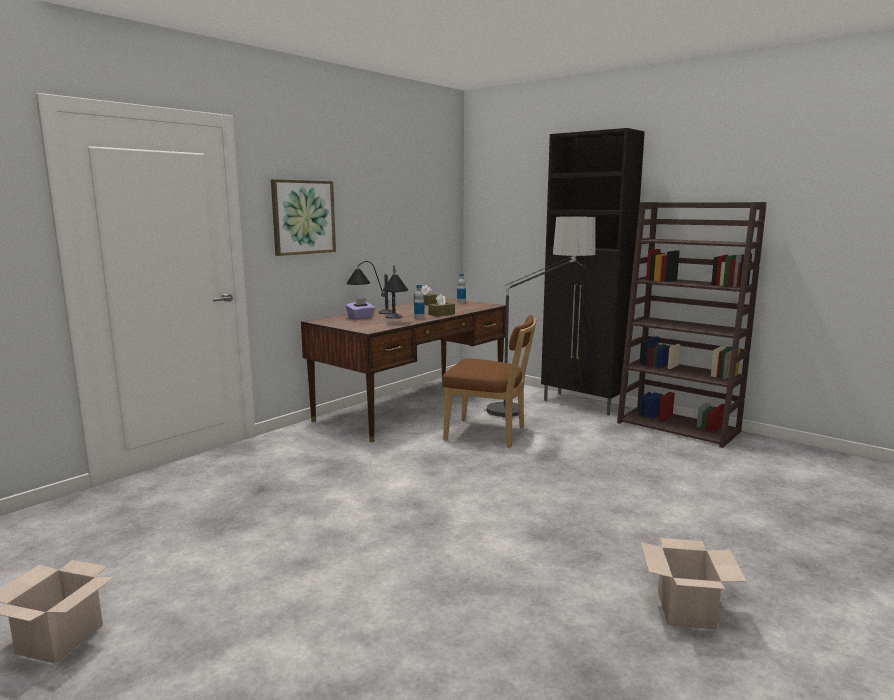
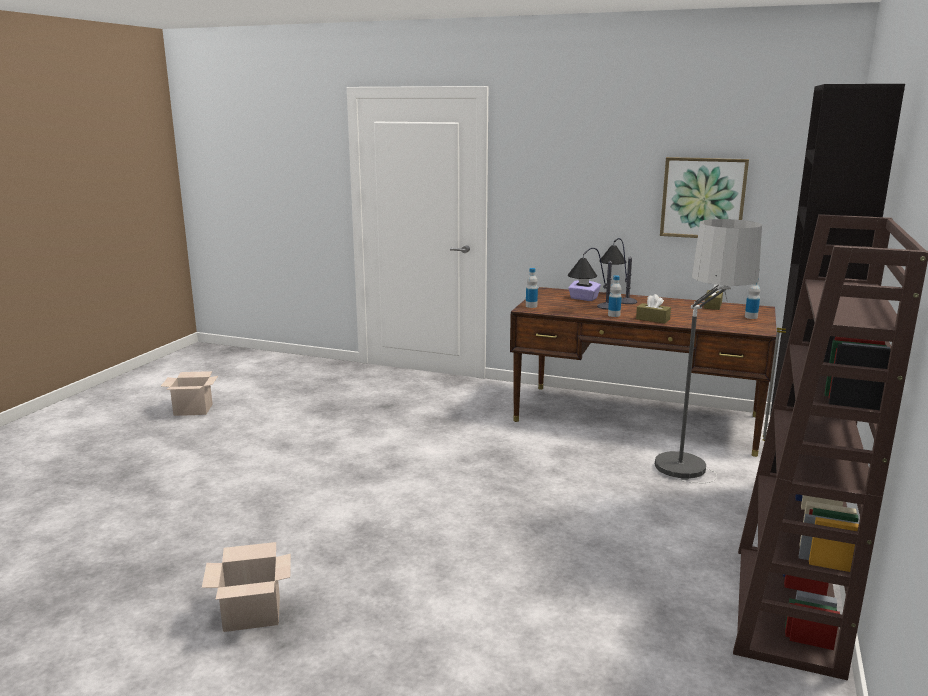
camera: 70 degrees right, 5 degrees up
(303, 217) = (556, 183): picture -> picture (703, 198)
(361, 328) = (531, 306): none -> bottle
(489, 434) = (595, 470): brown chair -> none

